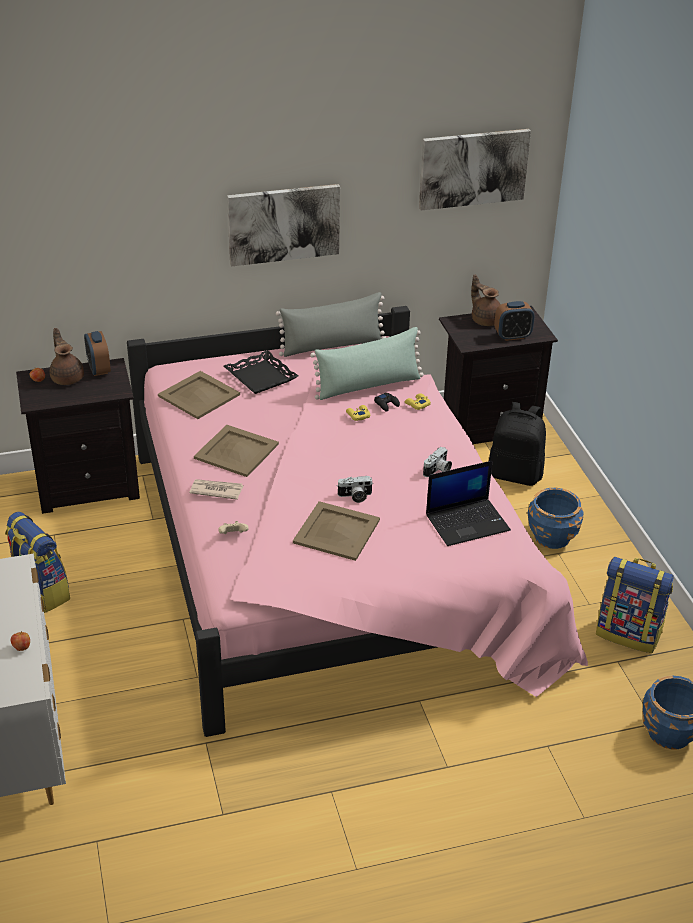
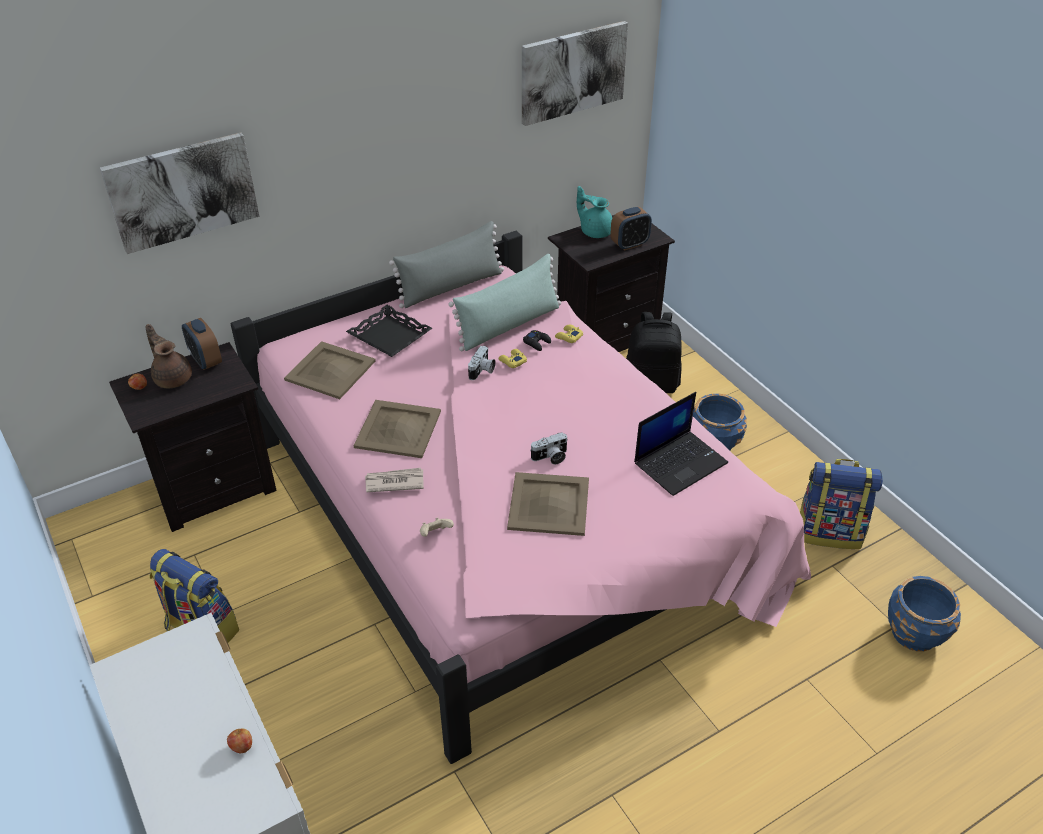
camera: 15 degrees left, 5 degrees up
(283, 224) = (385, 163): picture -> picture (182, 191)
(438, 471) = (623, 409): camera -> camera (482, 371)
(485, 320) = (595, 231): brown teapot -> turquoise teapot

